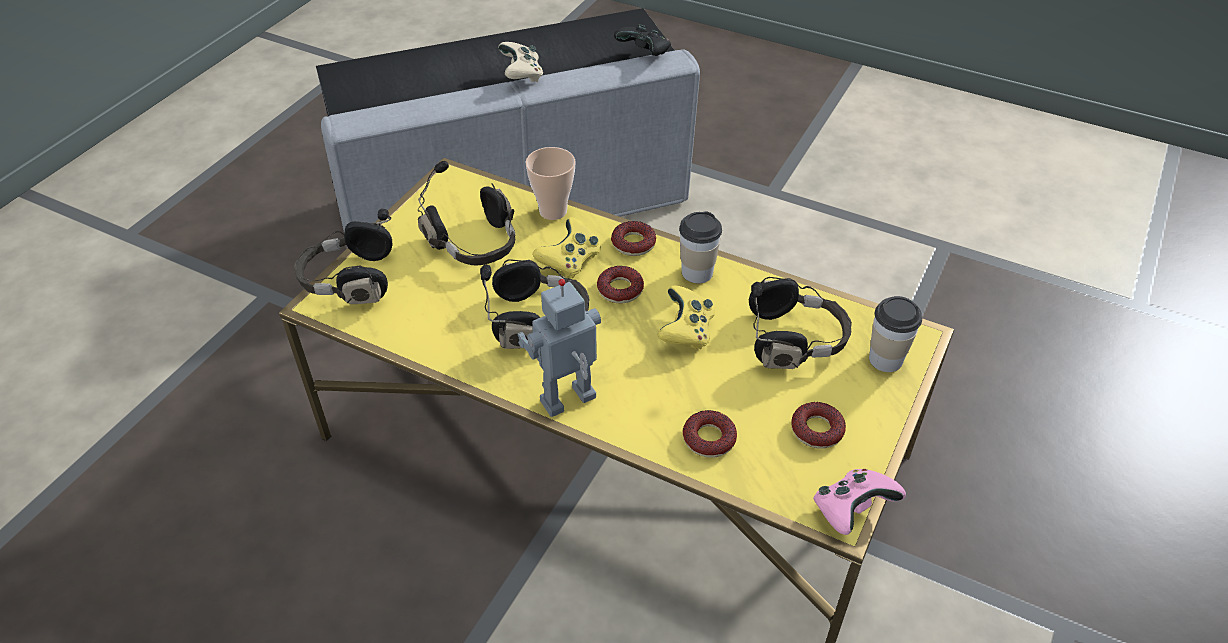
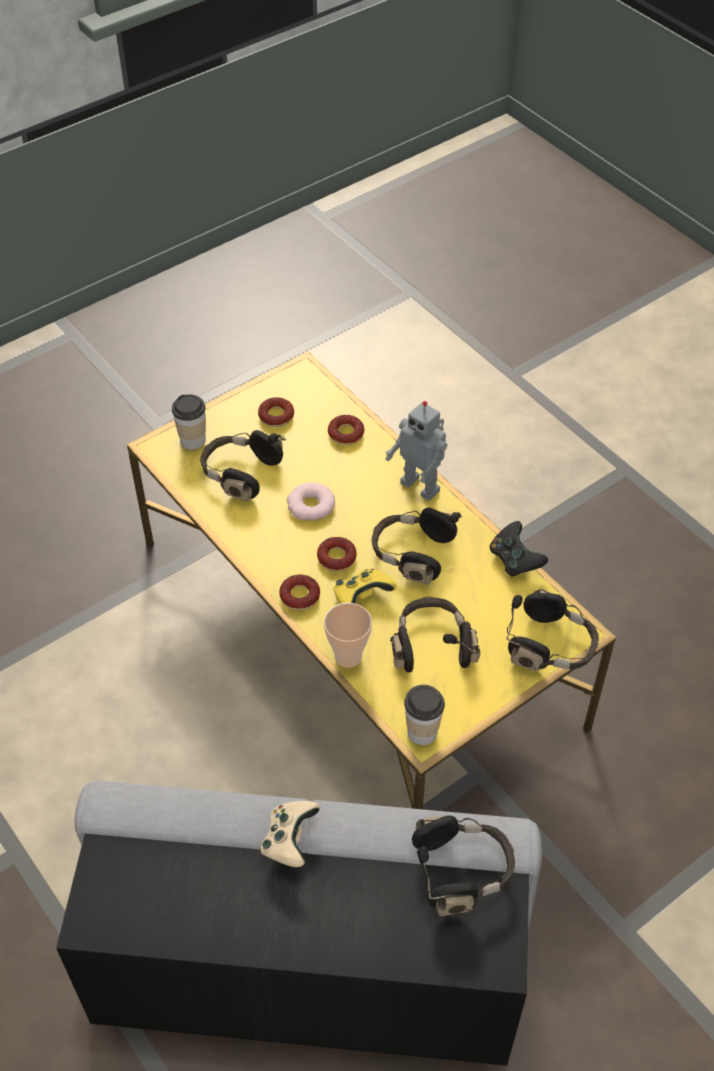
camera: 155 degrees left, 5 degrees up
(382, 95) = (461, 871): none -> black headphones
(569, 402) = (421, 486): toy robot -> toy robot turned 45 degrees clockwise
(645, 53) = (129, 825): black game controller -> black game controller (514, 560)
(686, 332) = (311, 506): yellow game controller -> donut
(697, 272) = (268, 550): cup -> cup (422, 732)
(851, 510) = (294, 371): pink game controller -> none

